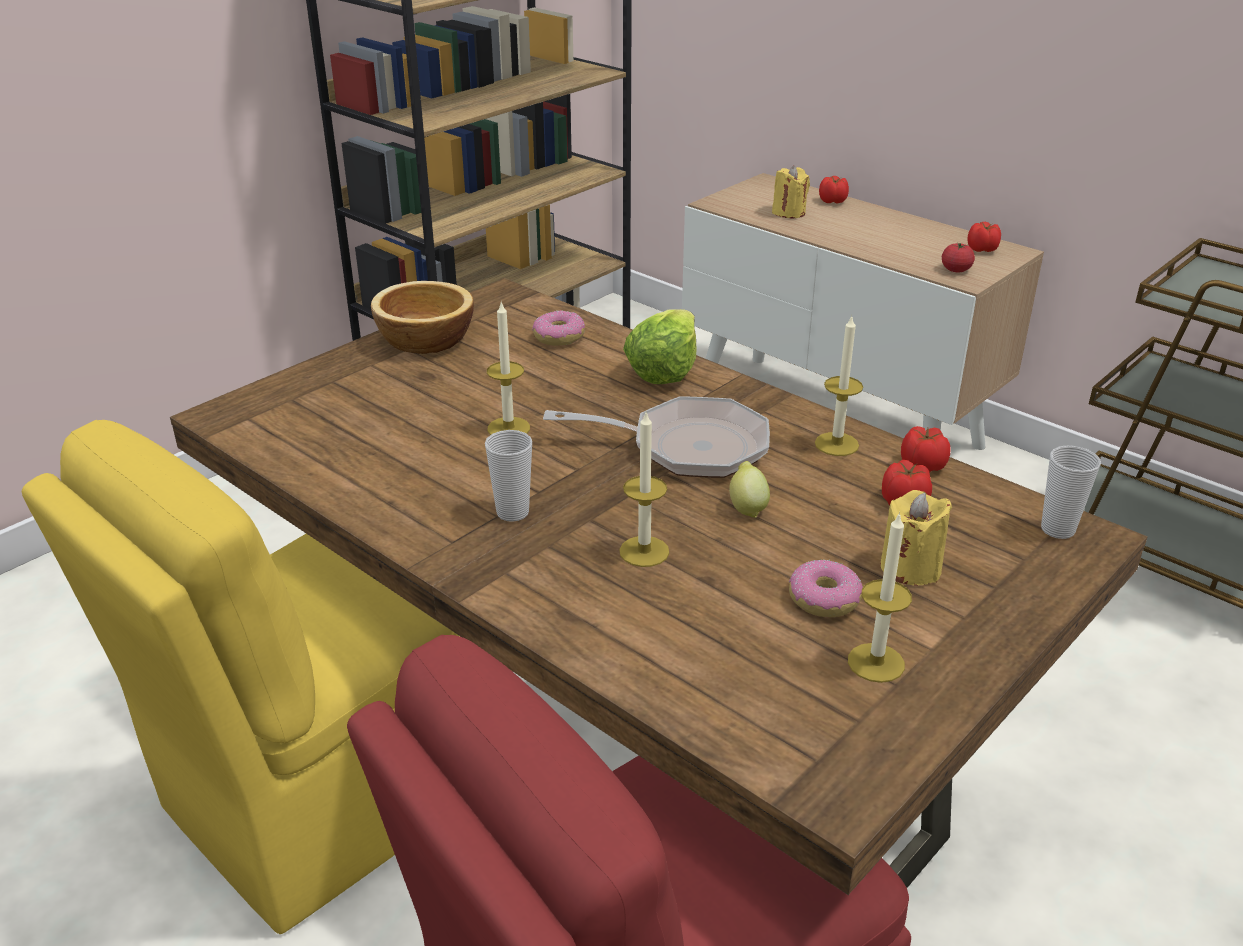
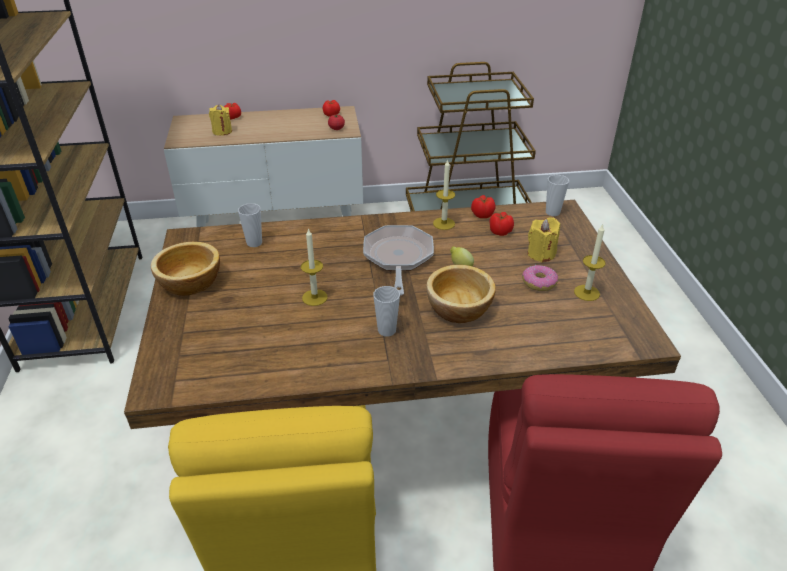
camera: 50 degrees left, 5 degrees up
(559, 337) = (254, 243): donut -> cup
(644, 551) = (459, 309): candle -> bowl
(664, 369) = (328, 231): lettuce -> none
(687, 447) = (398, 258): frying pan -> frying pan turned 45 degrees counterclockwise

